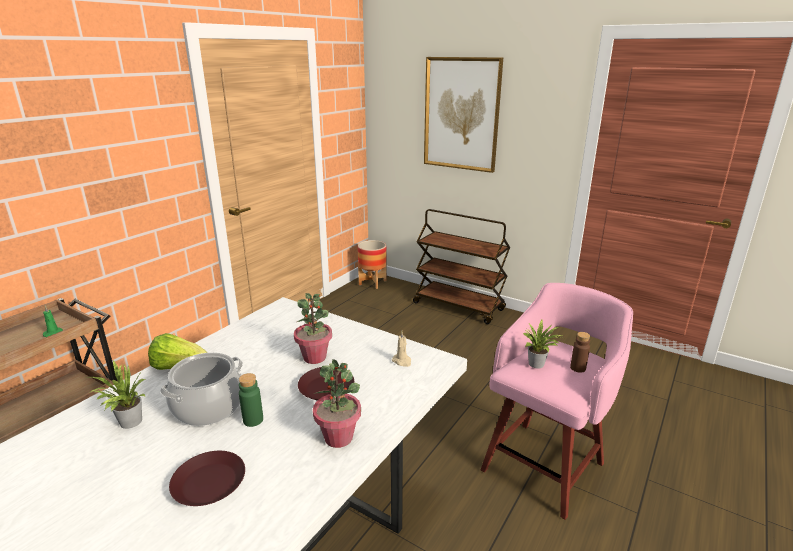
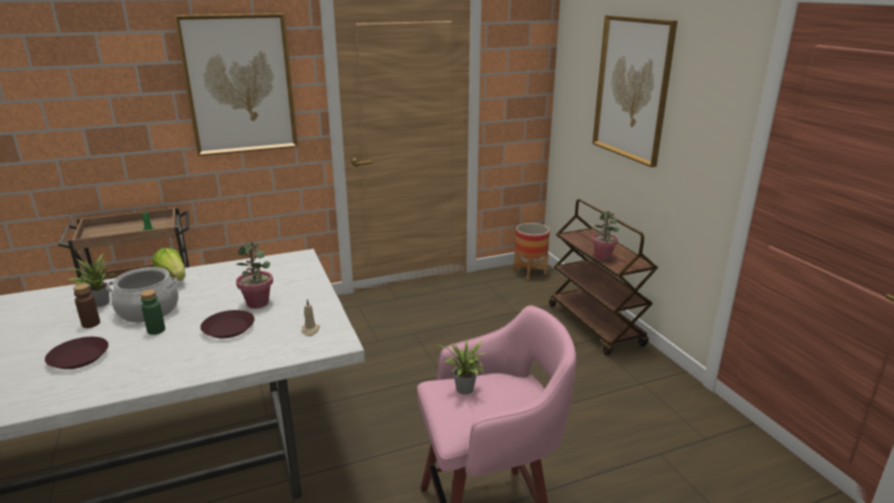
camera: 35 degrees right, 0 degrees up
(115, 140) = (239, 85): none -> picture
(339, 437) = (181, 365): potted plant -> potted plant (602, 256)
(578, 368) = (500, 410): brown bottle -> brown bottle (91, 324)

